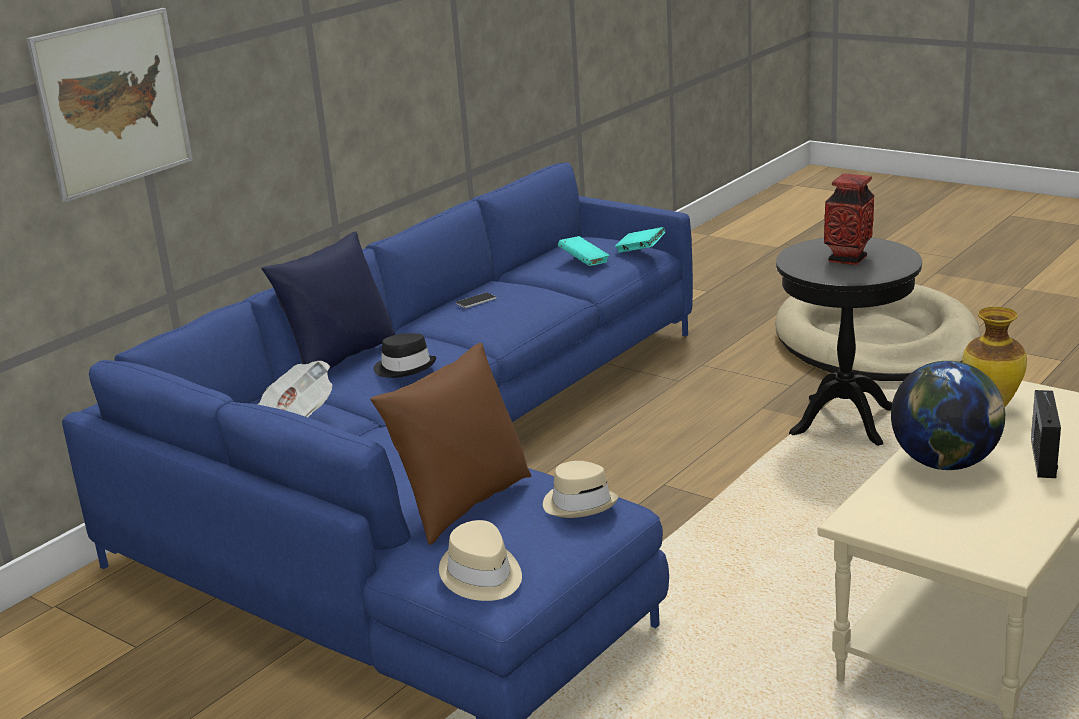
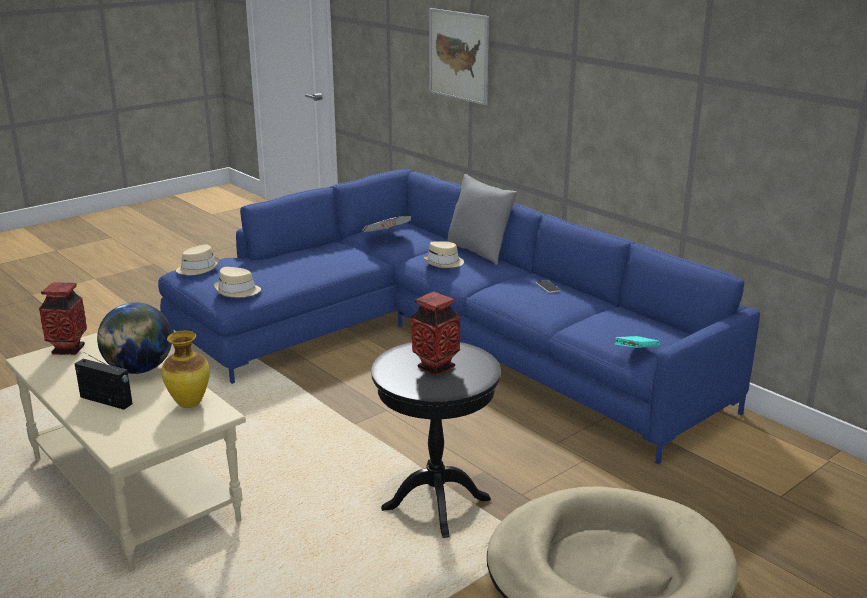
camera: 100 degrees right, 0 degrees up
(340, 359) = (479, 252): blue pillow -> grey pillow
(405, 368) = (444, 263): black hat -> beige hat
(462, 505) = (266, 268): brown pillow -> none
(584, 262) = (615, 328): turquoise book -> none
(943, 540) = (69, 349): none -> vase

